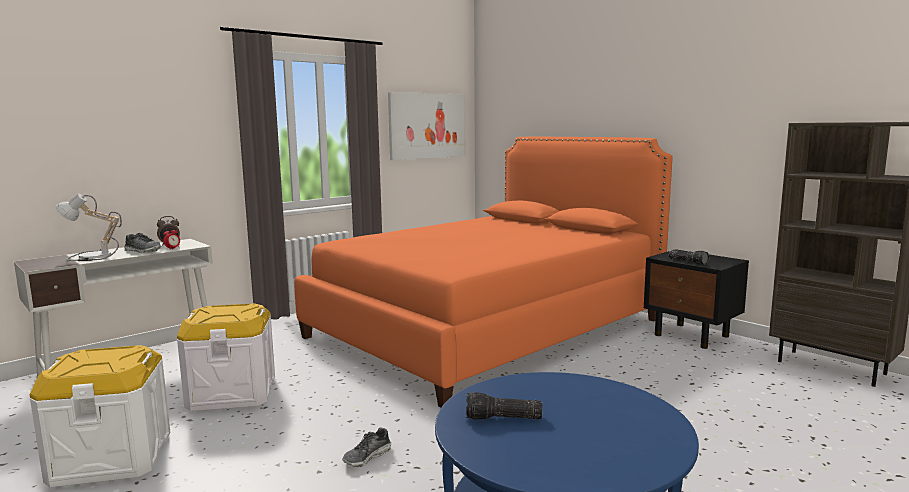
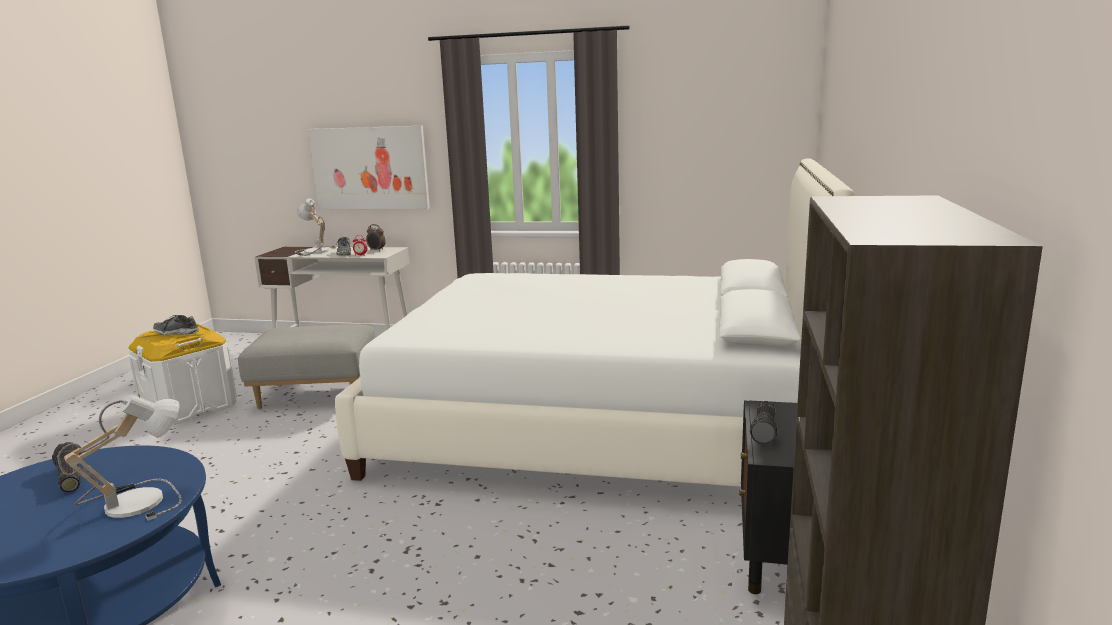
camera: 55 degrees right, 5 degrees up
(232, 393) = (317, 394): white storage box -> grey ottoman
(367, 457) = (231, 484): shoe -> shoe (177, 333)
(427, 126) = (717, 134): picture -> picture (370, 168)
(487, 328) = (602, 426): orange bed -> white bed
(590, 395) = (137, 500): none -> table lamp

